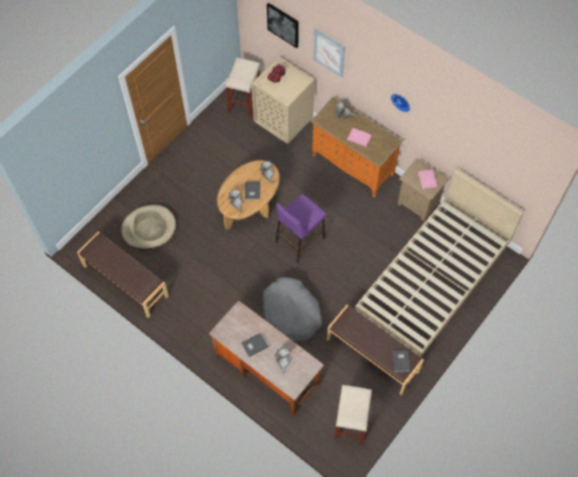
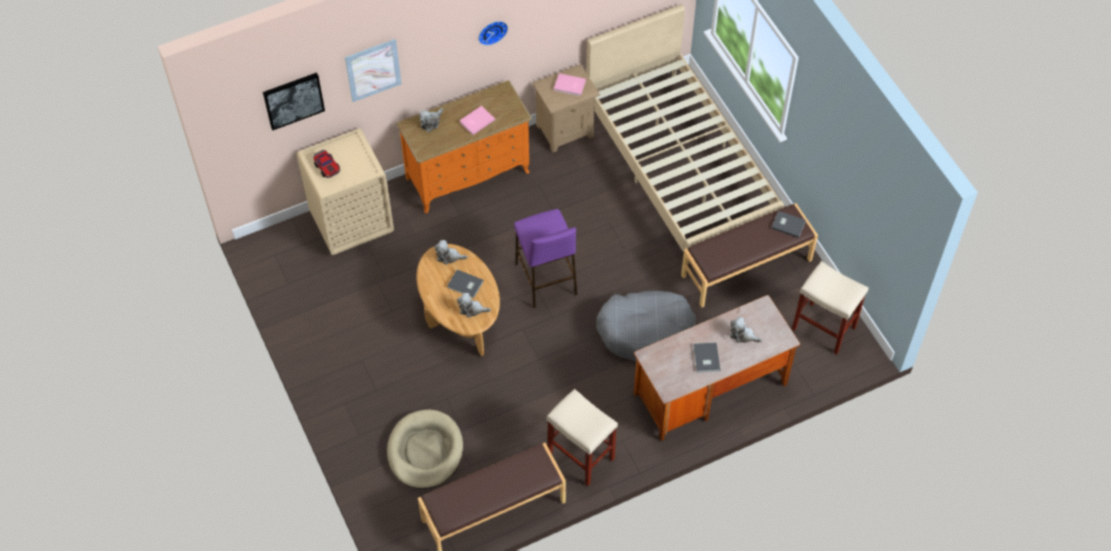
camera: 65 degrees left, 5 degrees down
(244, 102) = (289, 256): beige stool -> beige stool (580, 456)

